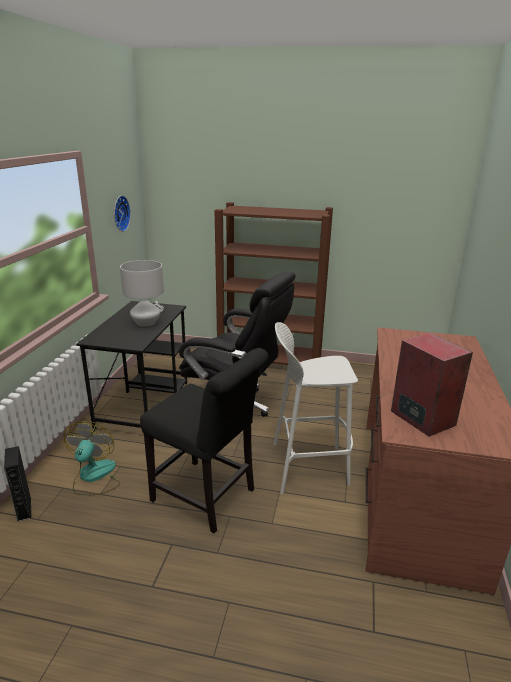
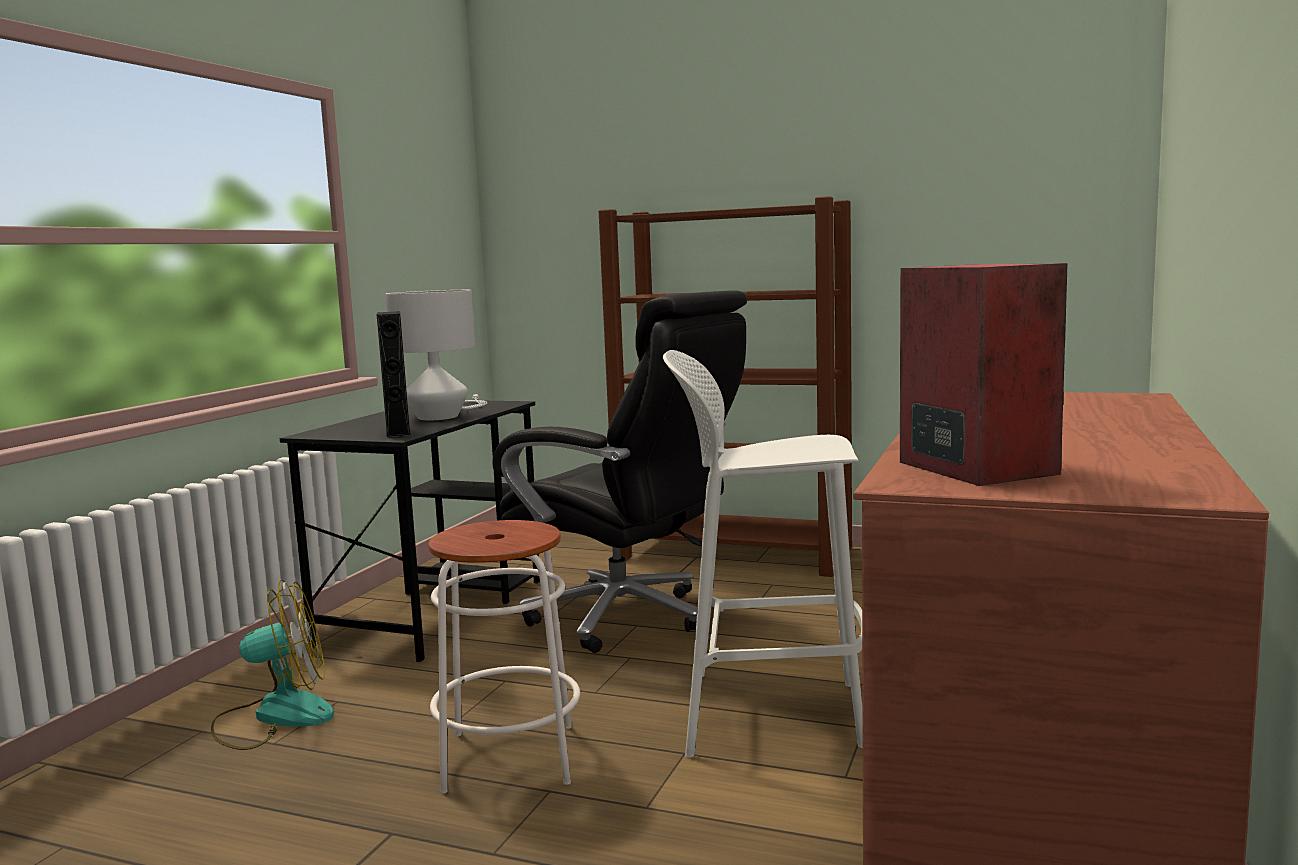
camera: 10 degrees right, 15 degrees down
(24, 509) = (103, 760): black speaker -> black speaker (398, 432)
(94, 477) = (274, 716): fan -> fan turned 60 degrees clockwise
(119, 213) = (418, 233): wall clock -> none
(207, 497) = (509, 757): black chair -> white stool

